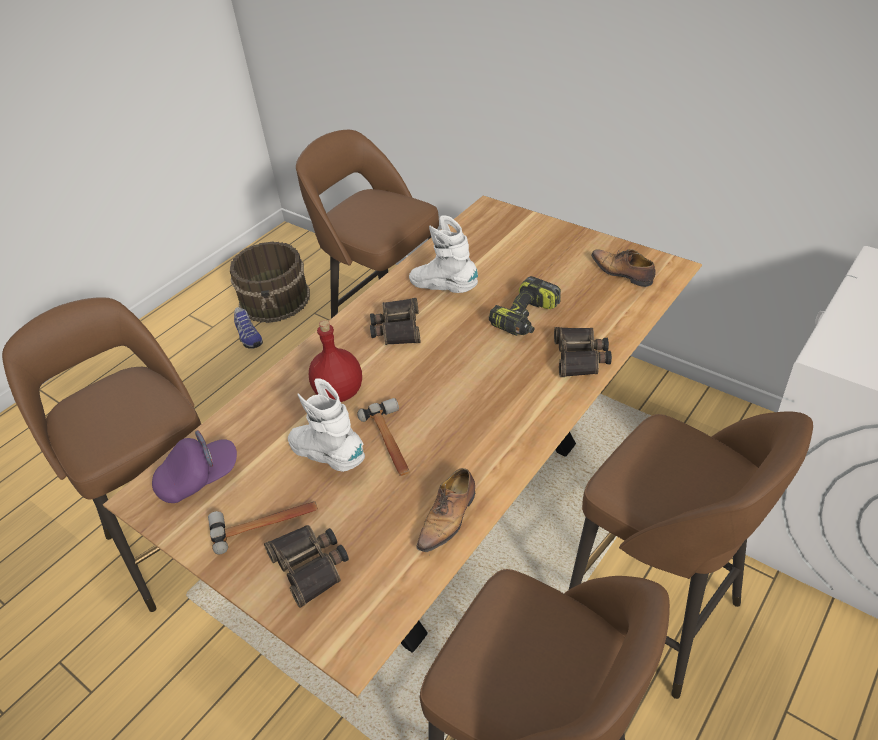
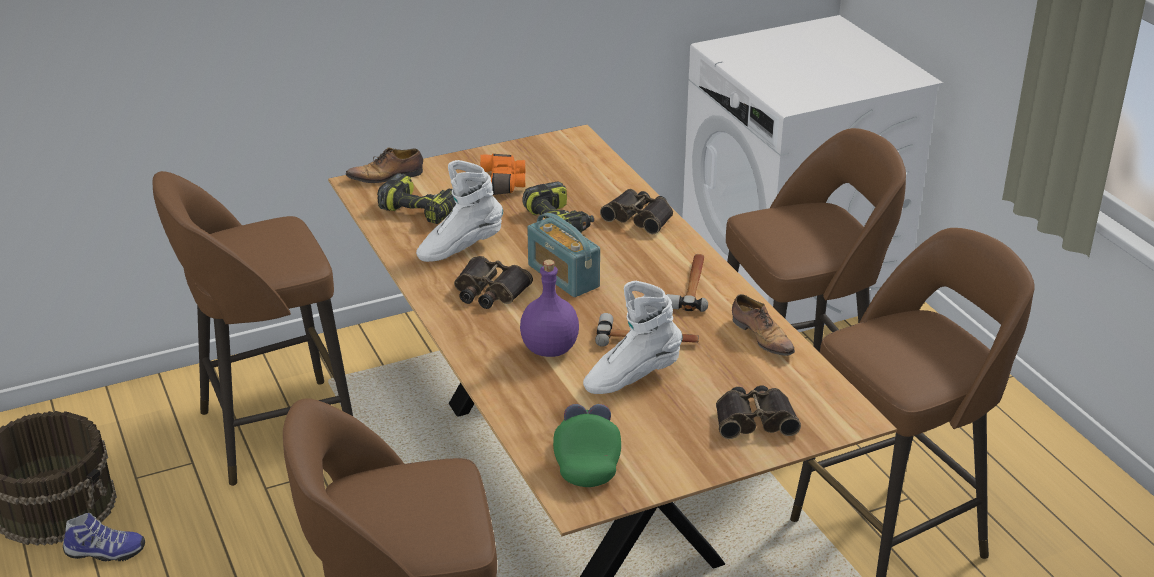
camera: 65 degrees left, 10 degrees down
(199, 479) = (587, 460): purple cap -> green cap
(265, 523) = (684, 432): hammer -> hammer (691, 286)
(340, 393) = (550, 348): red bottle -> purple bottle
(448, 355) = (563, 276): none -> radio
(480, 248) = (422, 209): none -> power drill
(556, 266) = (503, 183): none -> orange binoculars
(622, 273) = (554, 159): shoe -> shoe (387, 177)

